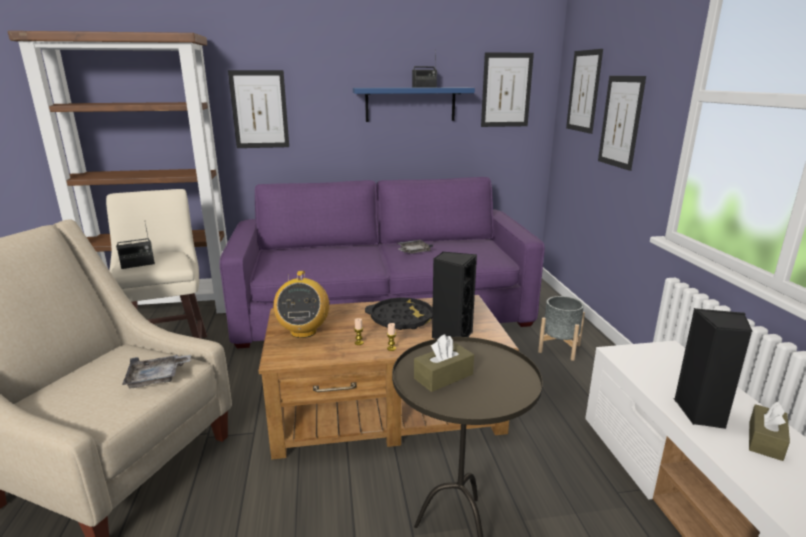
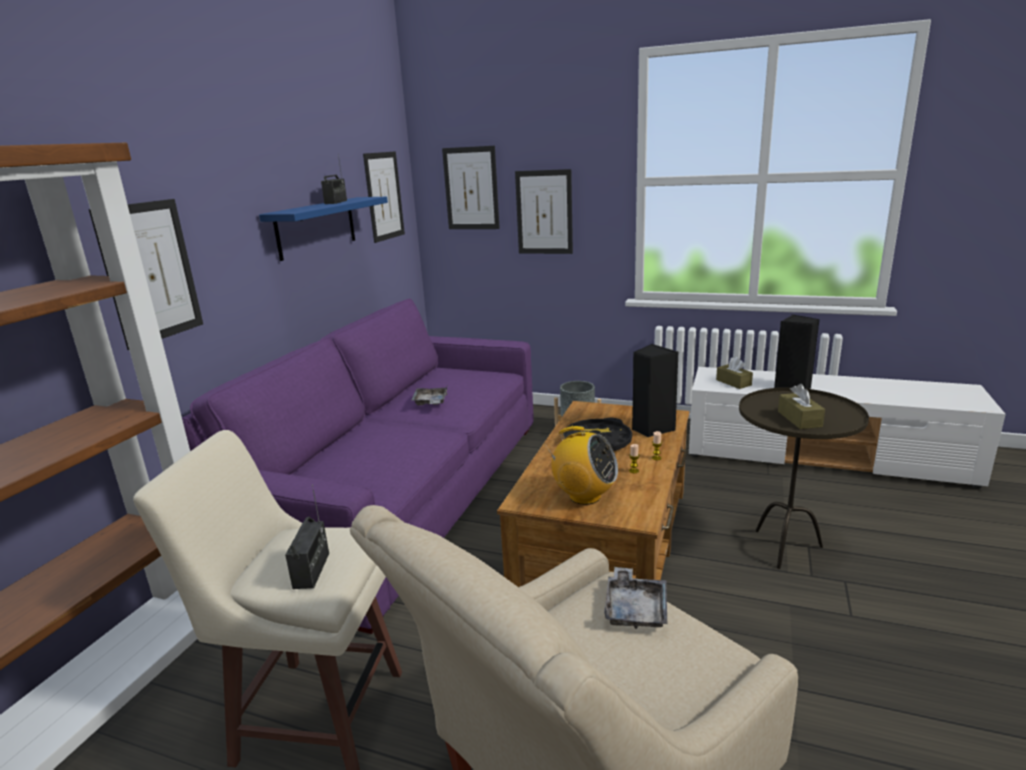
camera: 60 degrees left, 0 degrees up
(765, 440) = (825, 383): brown tissue box -> brown tissue box (733, 382)

